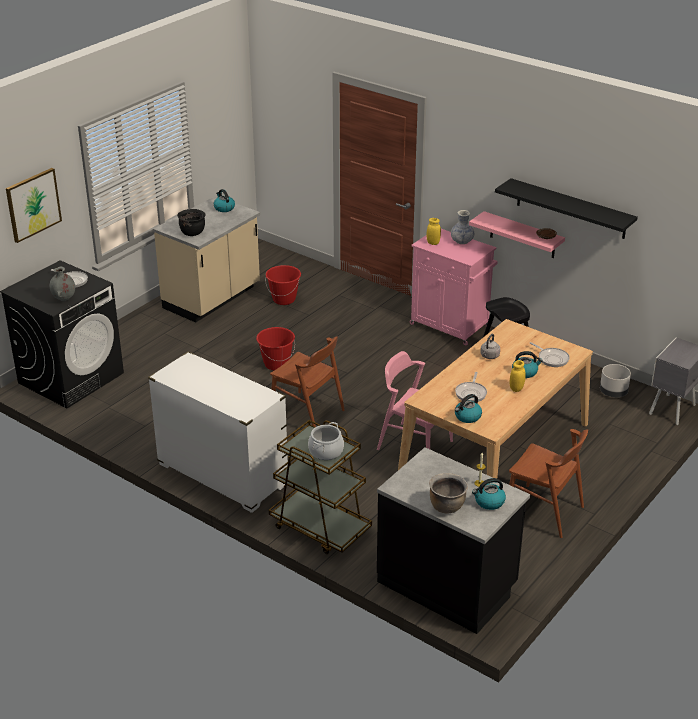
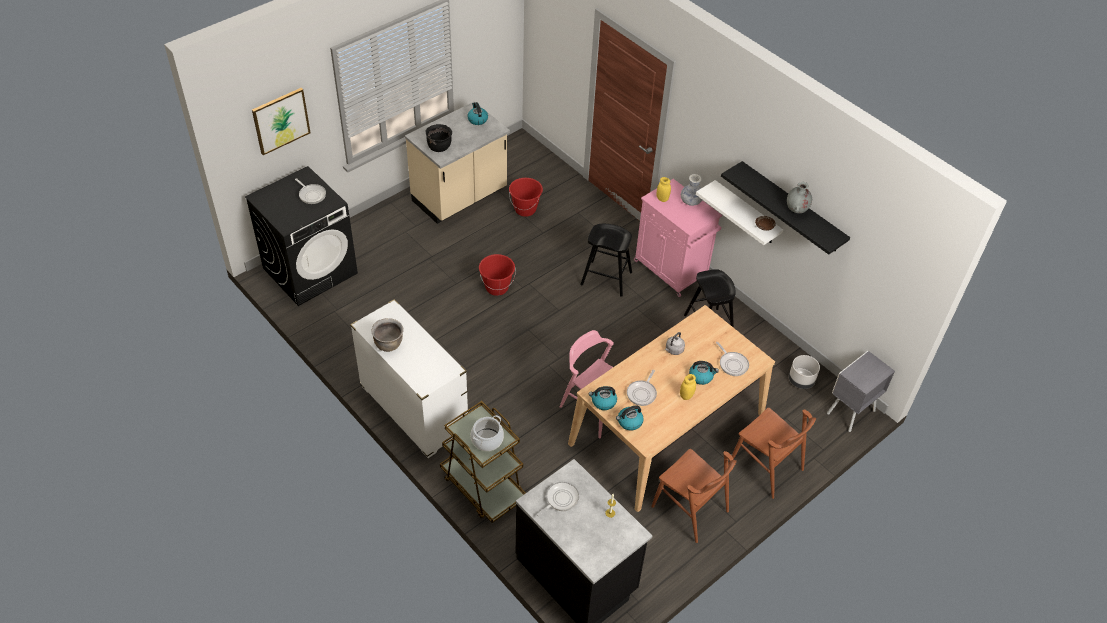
camera: 10 degrees right, 15 degrees up
(64, 299) = (299, 217): grey vase -> grey vase (796, 210)
(307, 413) = (509, 351): brown chair -> brown chair (766, 466)
(387, 341) = (606, 278): none -> black stool
(424, 480) = (560, 499): none -> frying pan
(446, 506) = (571, 534): brown cooking pot -> brown cooking pot (389, 344)
(489, 502) = (611, 537): kettle -> kettle (603, 402)
(522, 235) = (746, 213): pink shelf -> white shelf

